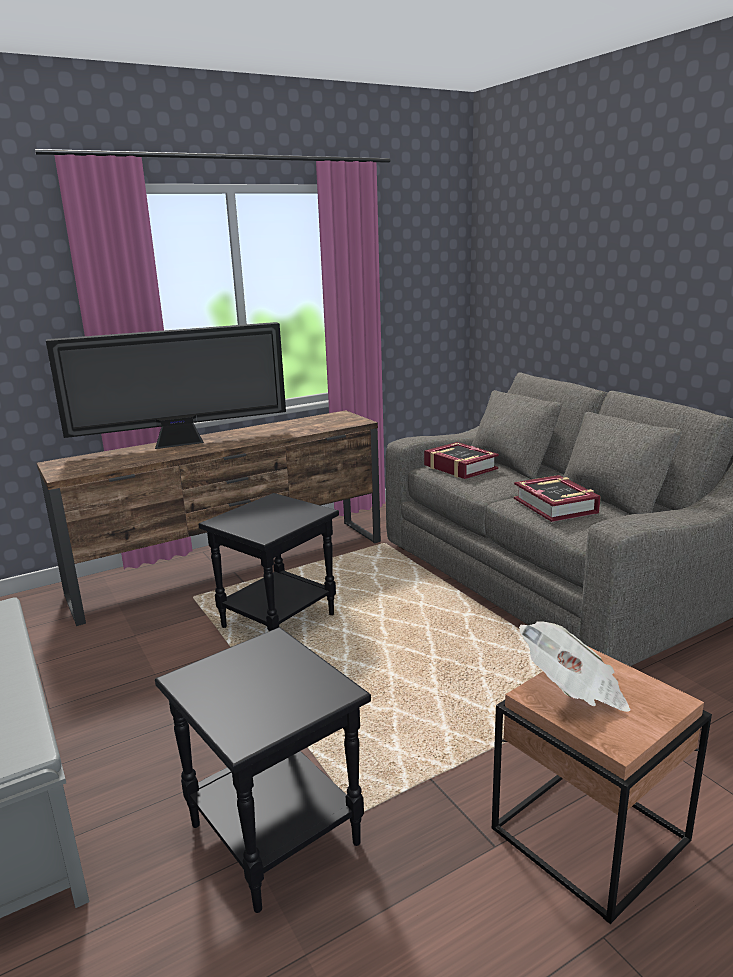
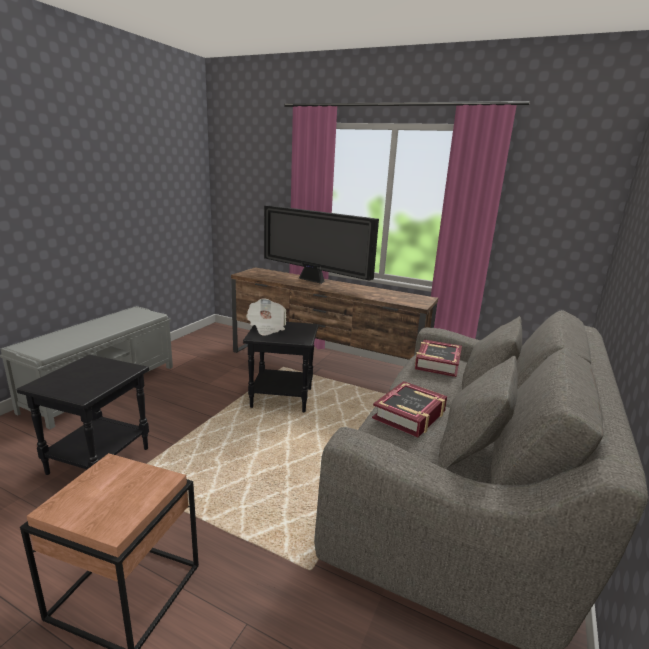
camera: 55 degrees right, 0 degrees up
(573, 690) = (118, 479): newspaper -> newspaper (266, 327)

